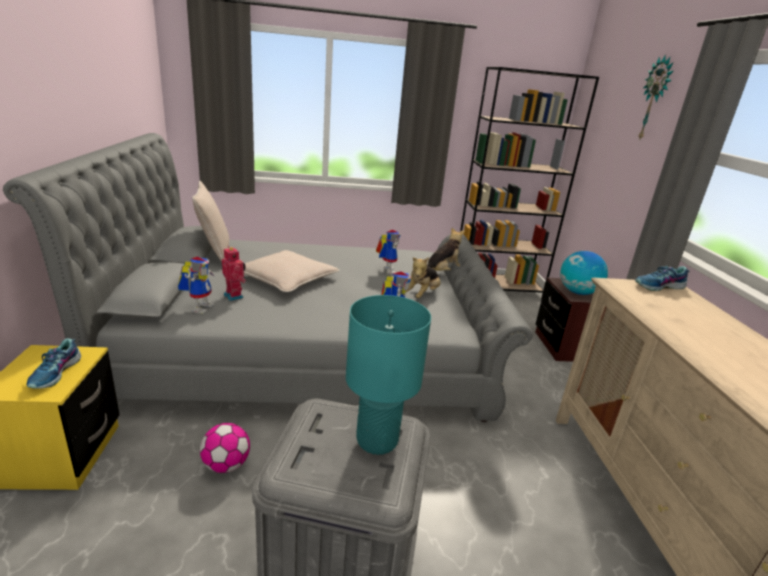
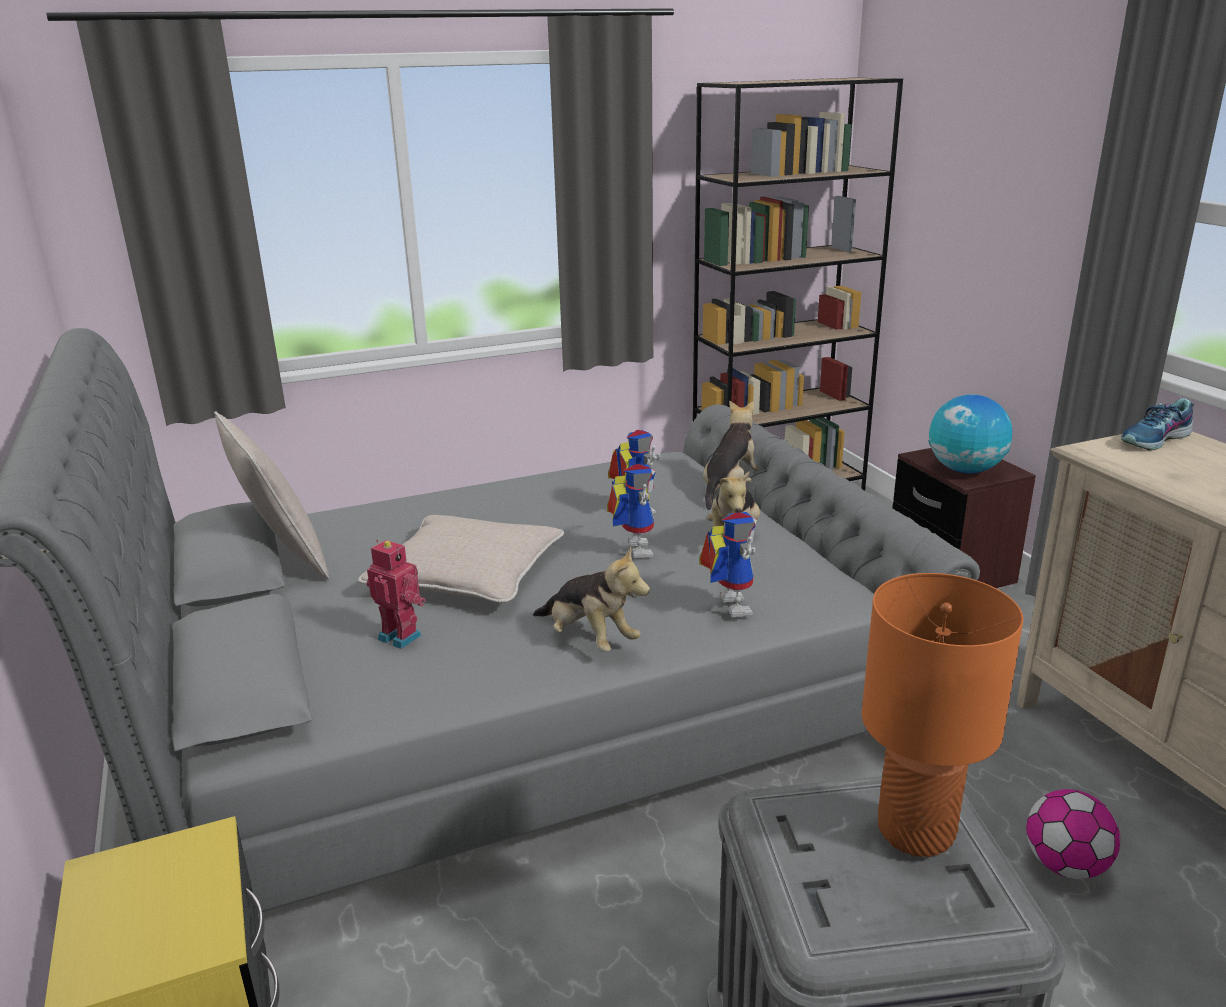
camera: 15 degrees left, 0 degrees up
(56, 373) = (180, 902): shoe -> none
(200, 306) = (354, 677): toy robot -> toy robot (632, 548)
(226, 465) = (533, 972): football -> football (1065, 865)
(315, 318) = (589, 639): none -> plush toy
(377, 444) = (916, 838): turquoise table lamp -> orange table lamp
(655, 99) = (1033, 115): wall clock -> none

